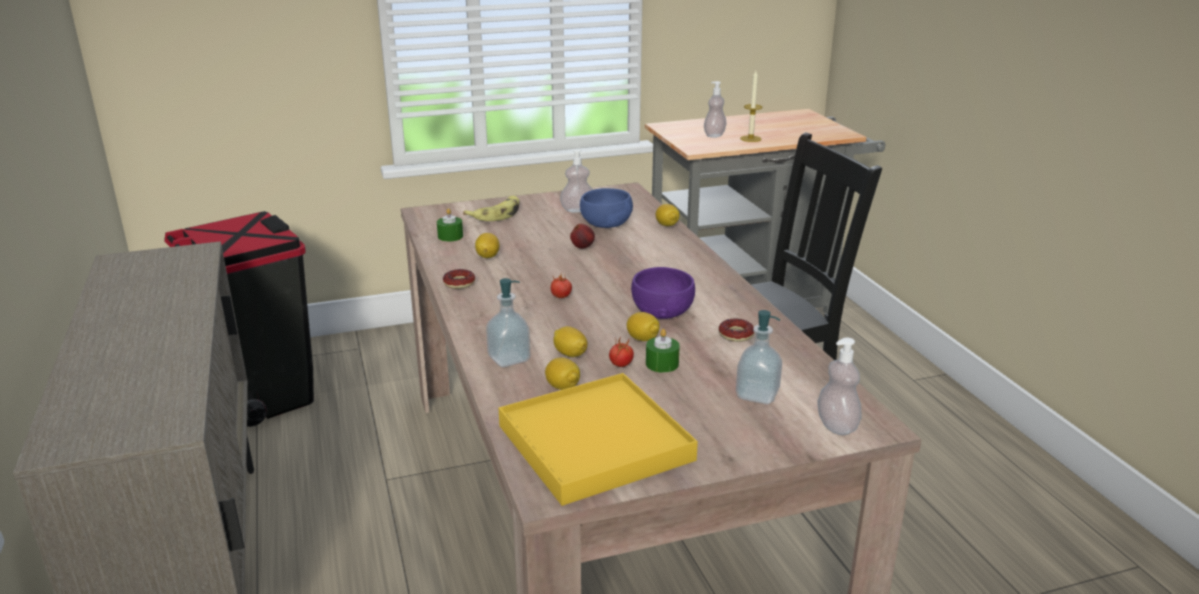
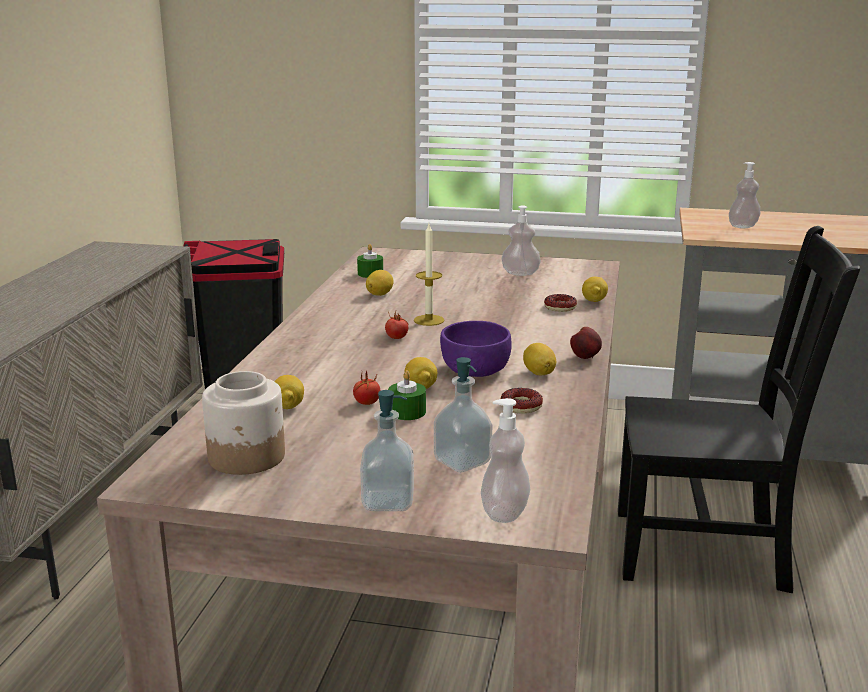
camera: 30 degrees right, 5 degrees down
(459, 283) = (323, 309): donut -> donut (560, 307)
(496, 214) = (437, 264): banana -> none
(509, 358) = (276, 374): soap dispenser -> soap dispenser (388, 501)
(570, 354) = (334, 383): lemon -> lemon (539, 373)
(582, 247) = (478, 303): apple -> apple (585, 357)
(595, 443) = (247, 457): yellow tray -> jar
(606, 223) = (533, 288): blue bowl -> none
(750, 139) = (782, 234): candle -> candle (429, 320)

